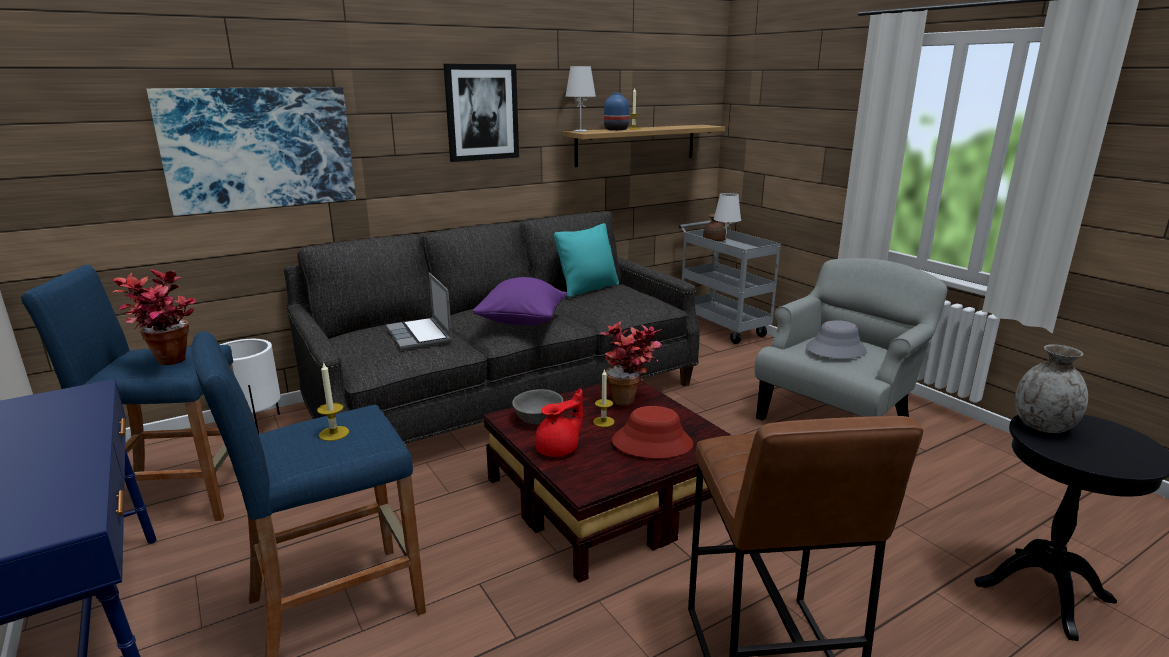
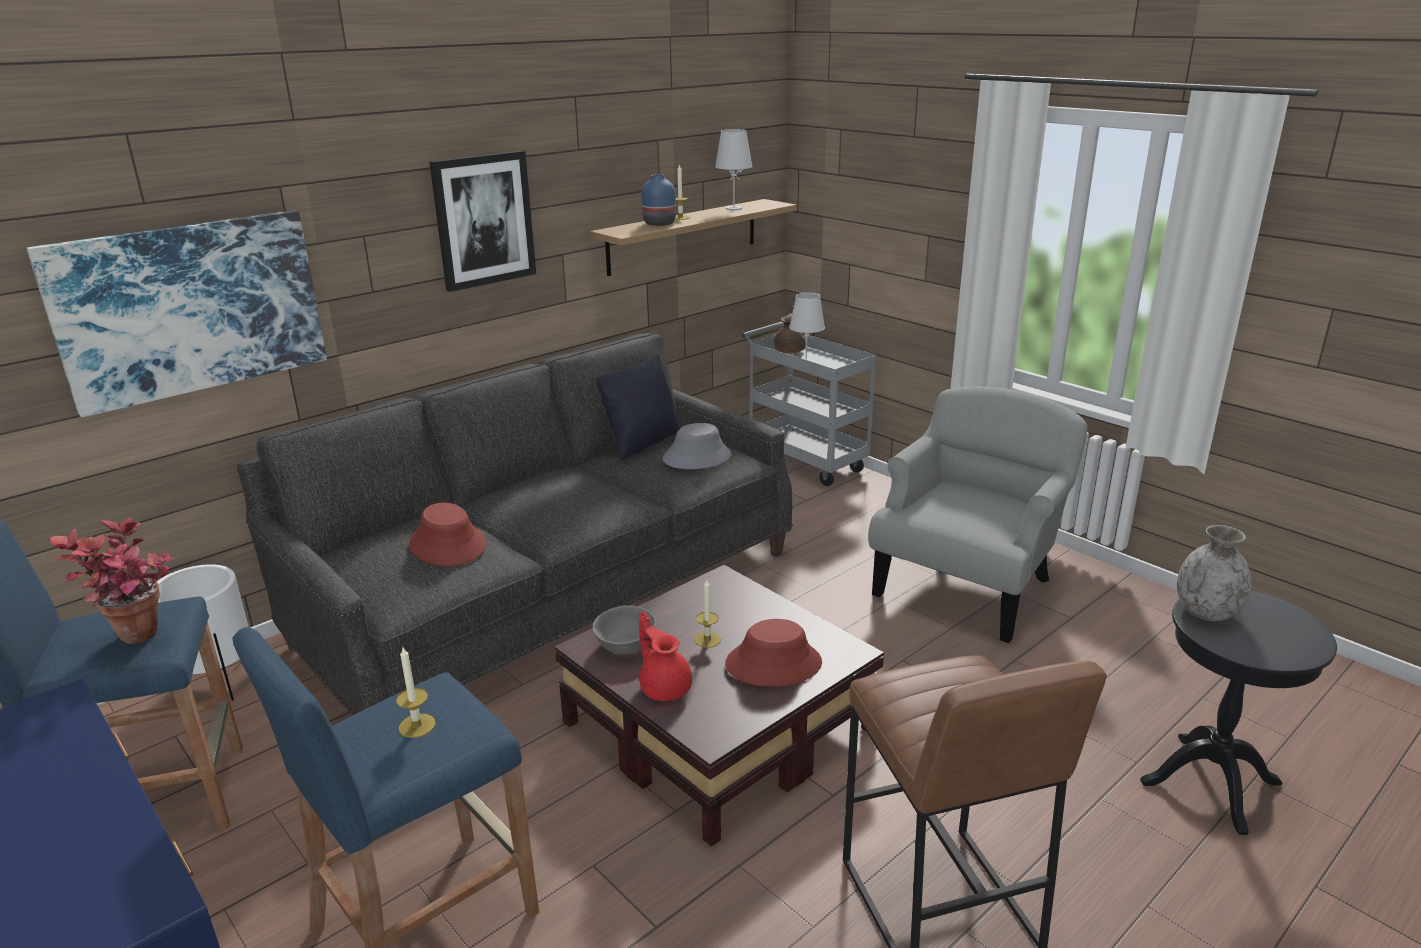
camera: 10 degrees left, 5 degrees up
(420, 335) = (448, 544): laptop -> red hat
(522, 323) = (576, 510): purple pillow -> none
(559, 449) = (664, 687): red teapot -> red teapot turned 75 degrees counterclockwise
(580, 131) = (614, 231): white table lamp -> white table lamp (734, 208)
(588, 289) = (643, 443): turquoise pillow -> black pillow
(631, 400) = (733, 604): potted plant -> none
(835, 350) = (963, 507): grey hat -> grey hat (697, 457)

